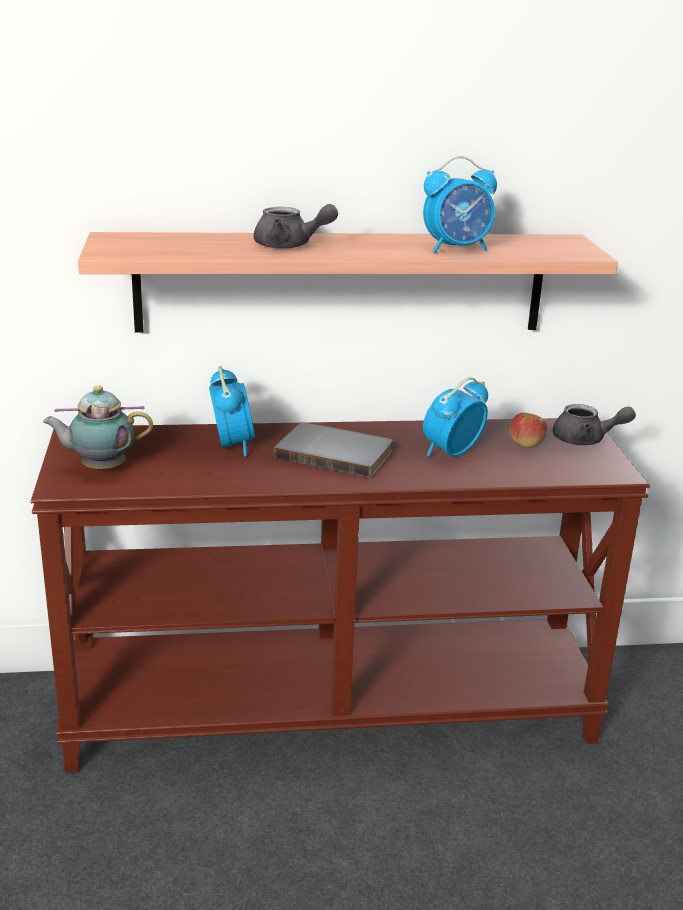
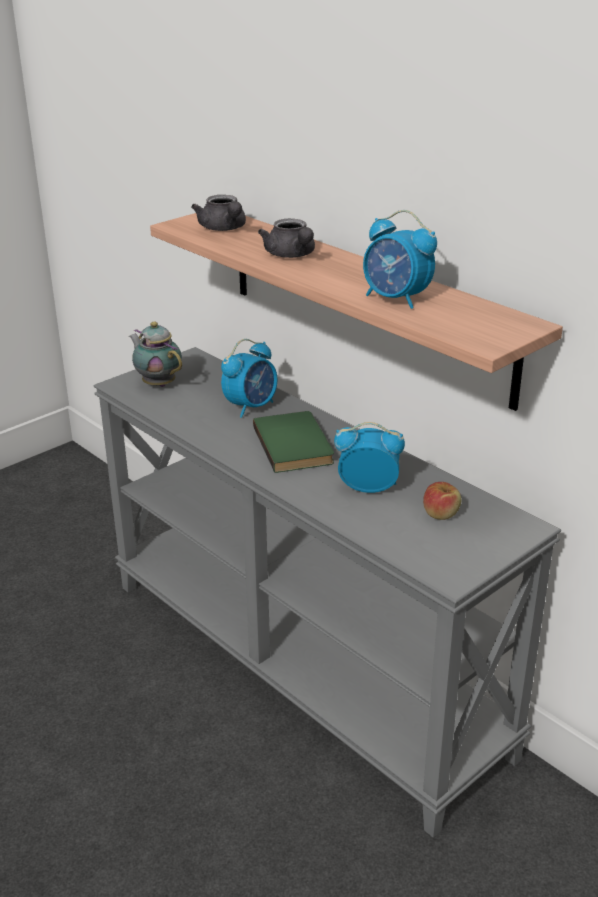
camera: 55 degrees right, 5 degrees up
(333, 707) = (304, 664): brown console table -> grey console table
(335, 453) = (296, 444): grey book -> green book
(586, 440) = (497, 540): grey teapot -> grey teapot (224, 229)

